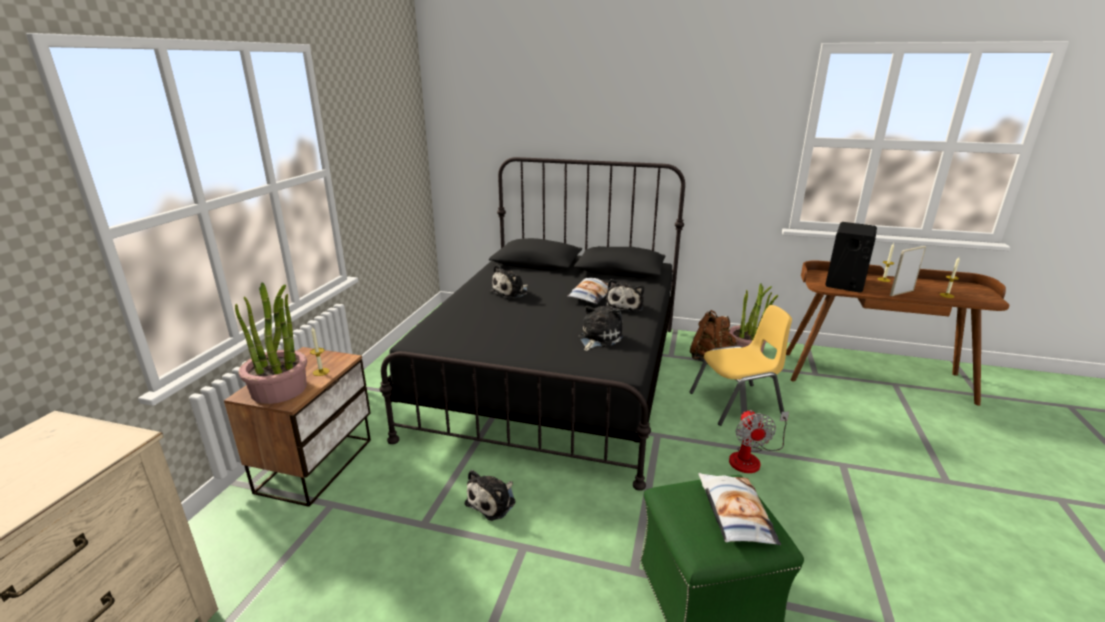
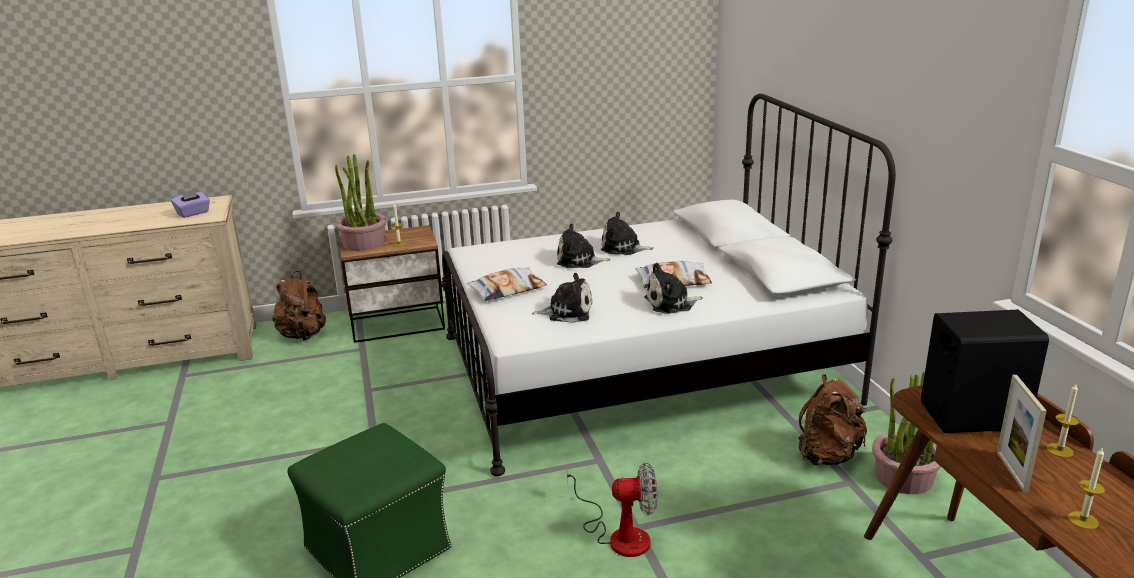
camera: 60 degrees right, 0 degrees up
(64, 455) = (193, 213): none -> purple tissue box
(229, 543) = (303, 336): none -> brown backpack
(493, 502) = (415, 408): plush toy -> plush toy (579, 261)
(555, 377) = (641, 368): black bed -> white bed
(734, 513) = (370, 466): pillow -> pillow (507, 290)
(736, 403) = (734, 499): yellow chair -> none
(751, 458) = (619, 535): fan -> fan turned 150 degrees counterclockwise
(901, 293) = (1011, 471): picture frame -> picture frame turned 120 degrees counterclockwise

